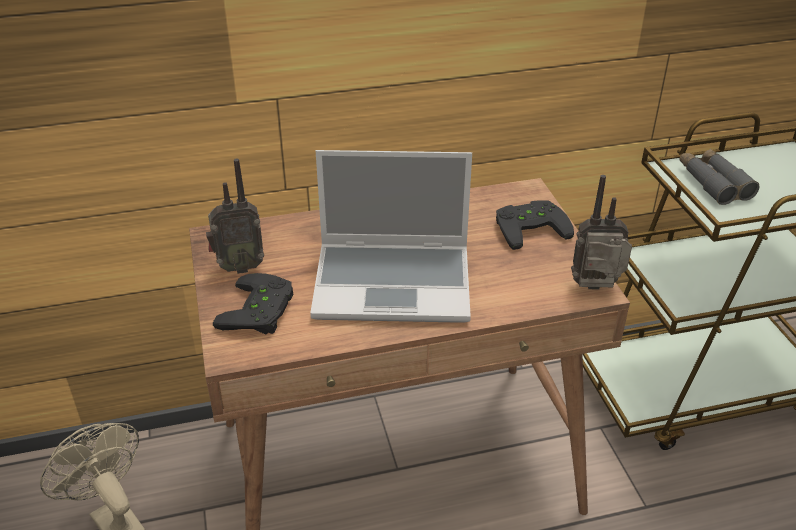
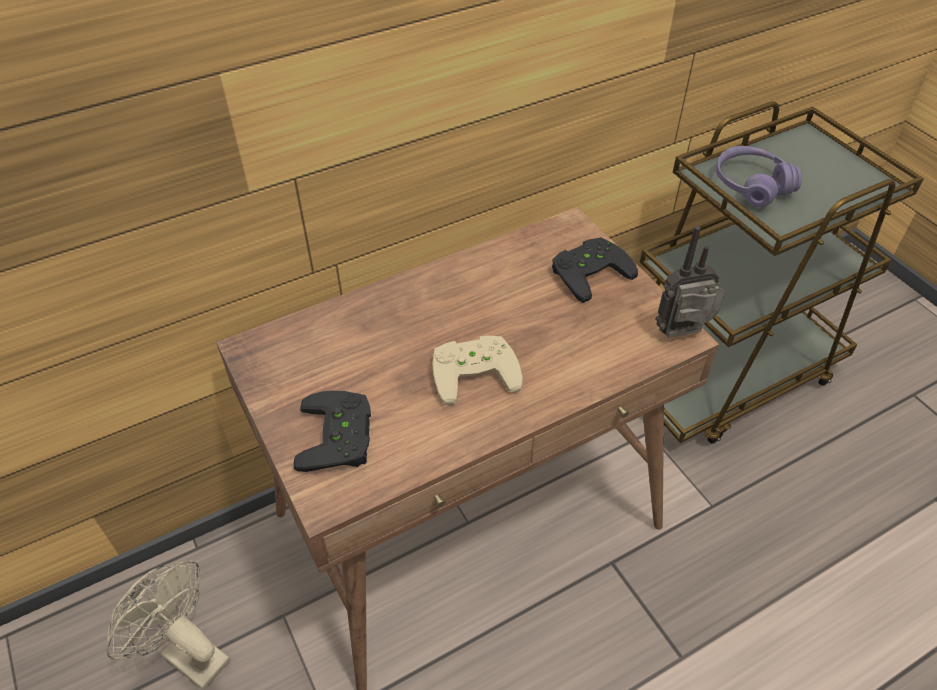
camera: 15 degrees left, 10 degrees up
(238, 267) = (293, 383): radio -> none
(394, 283) = (474, 369): laptop -> beige game controller
(713, 183) = (751, 186): grey binoculars -> purple headphones

